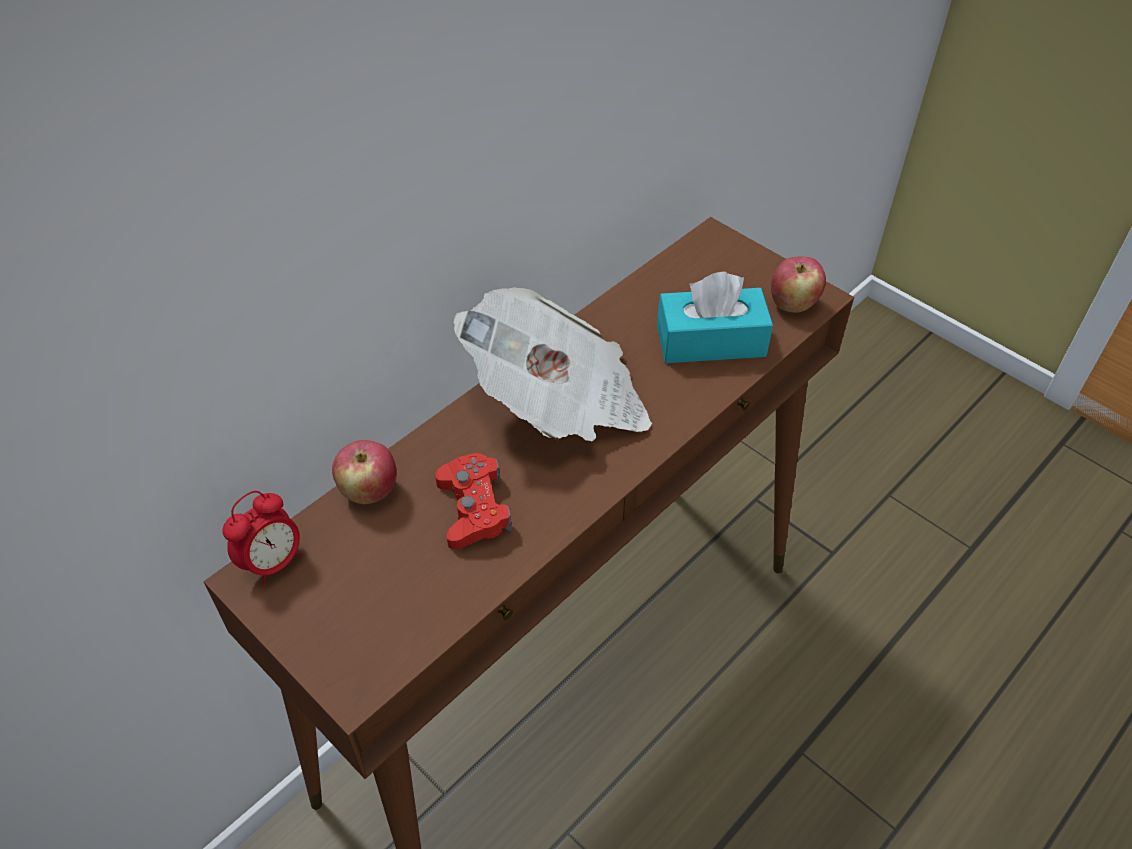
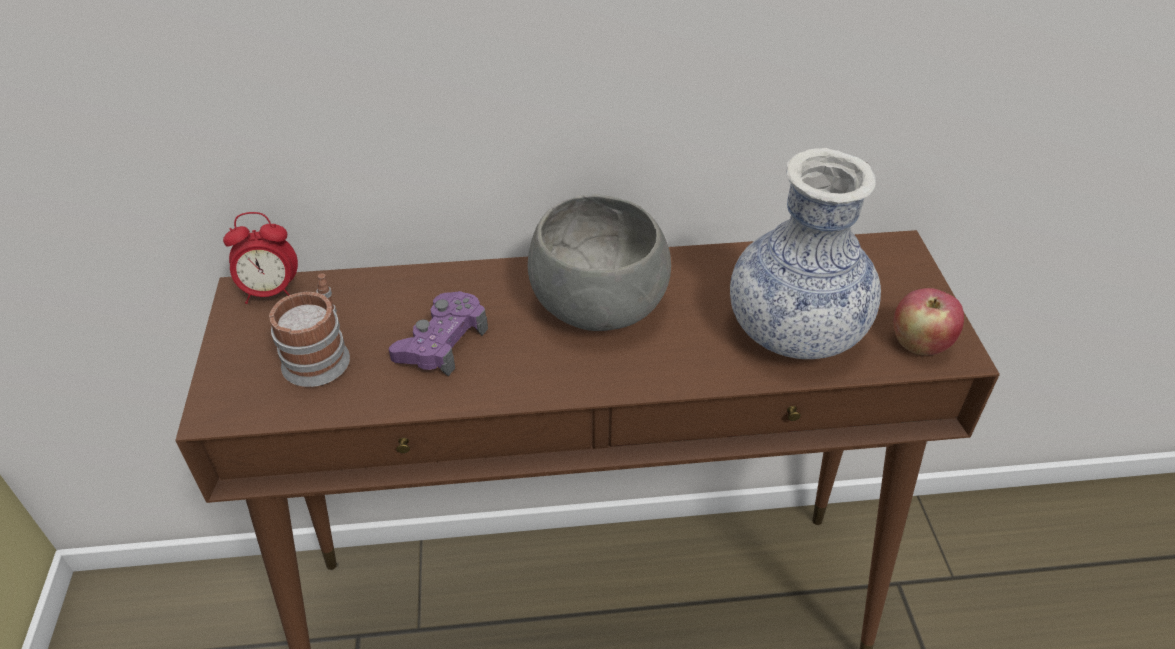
camera: 40 degrees right, 5 degrees down
(369, 491) = (386, 284): apple -> none
(385, 583) = (320, 354): none -> mug
(473, 508) = (441, 342): red game controller -> purple game controller
(558, 402) = (600, 303): newspaper -> grey bowl
(711, 341) = (795, 331): turquoise tissue box -> vase

